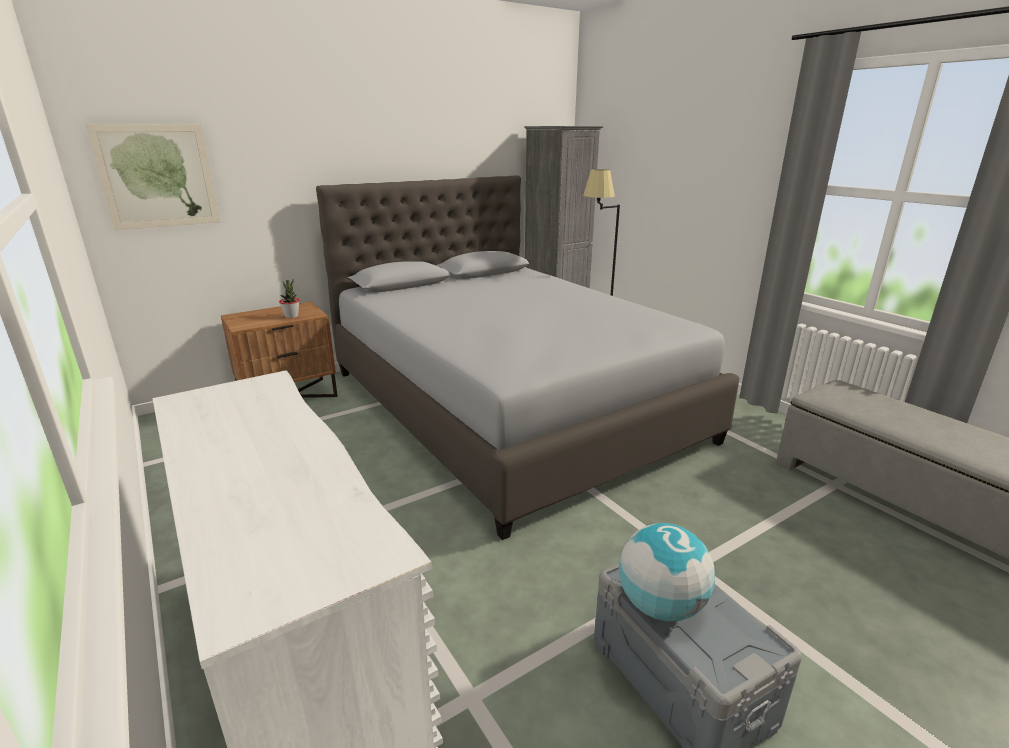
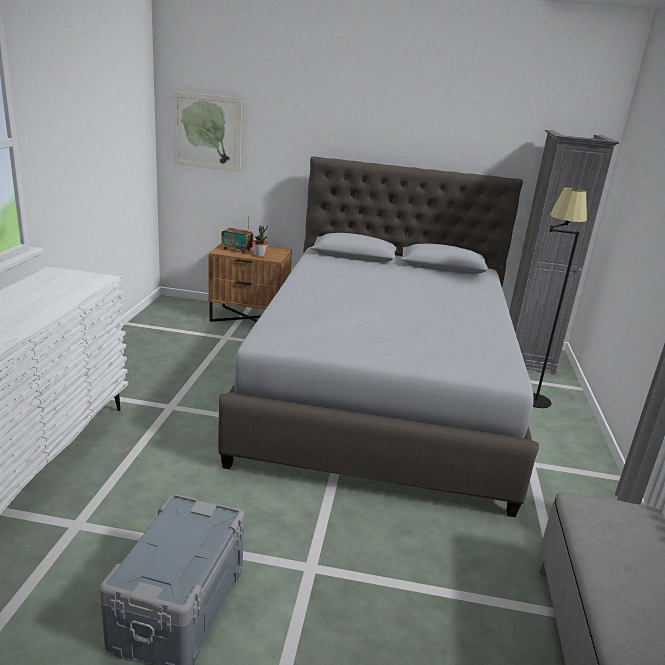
camera: 40 degrees right, 0 degrees up
(257, 319) = (237, 250): none -> radio
(660, 605) = (168, 531): globe -> none

